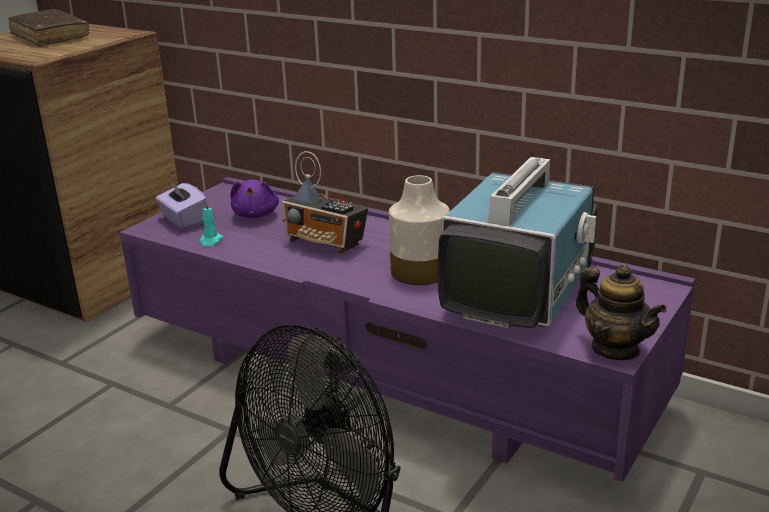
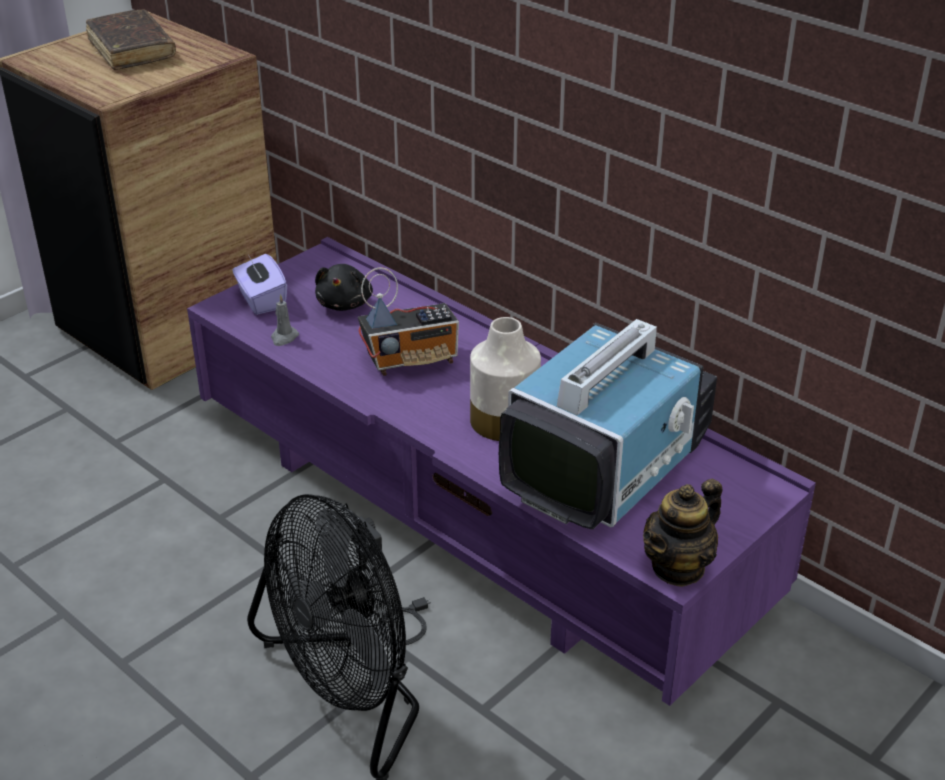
camera: 10 degrees right, 10 degrees up
(211, 241) = (284, 338): turquoise candle -> grey candle
(256, 215) = (345, 303): purple plush toy -> black plush toy
(326, 243) = (412, 360): radio -> radio turned 60 degrees counterclockwise
(615, 349) = (678, 567): teapot -> teapot turned 75 degrees clockwise

